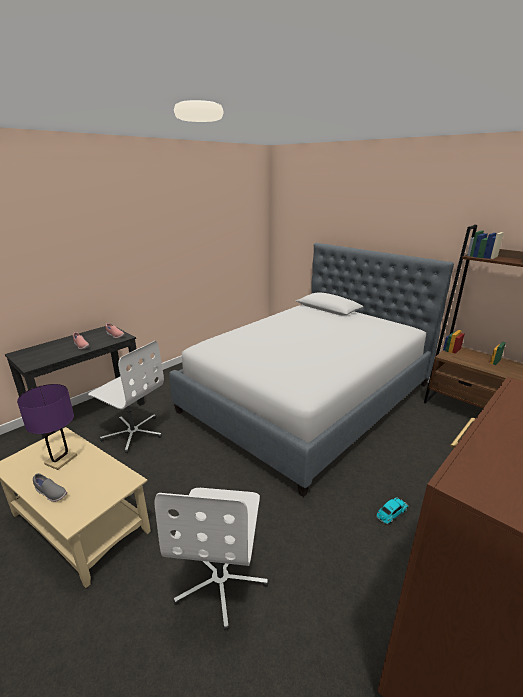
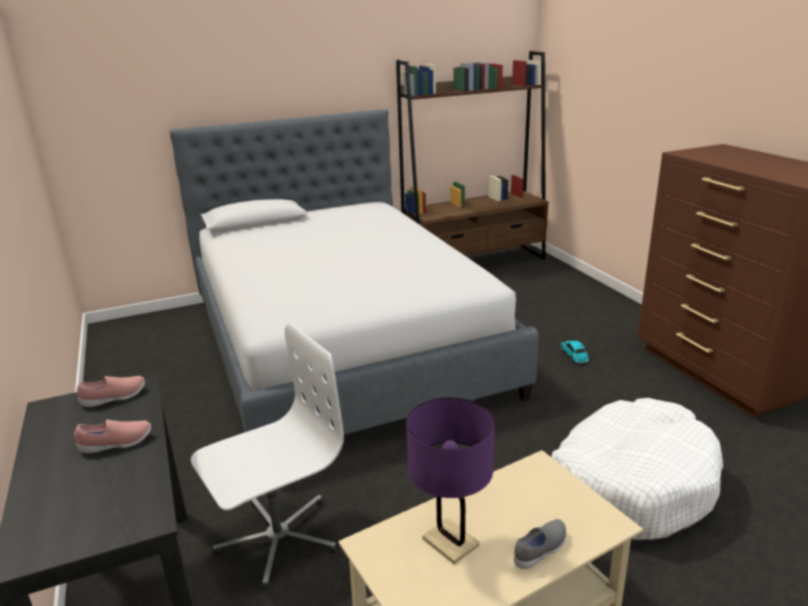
camera: 65 degrees left, 0 degrees up
(221, 580) = (630, 484): white office chair -> white dog bed

